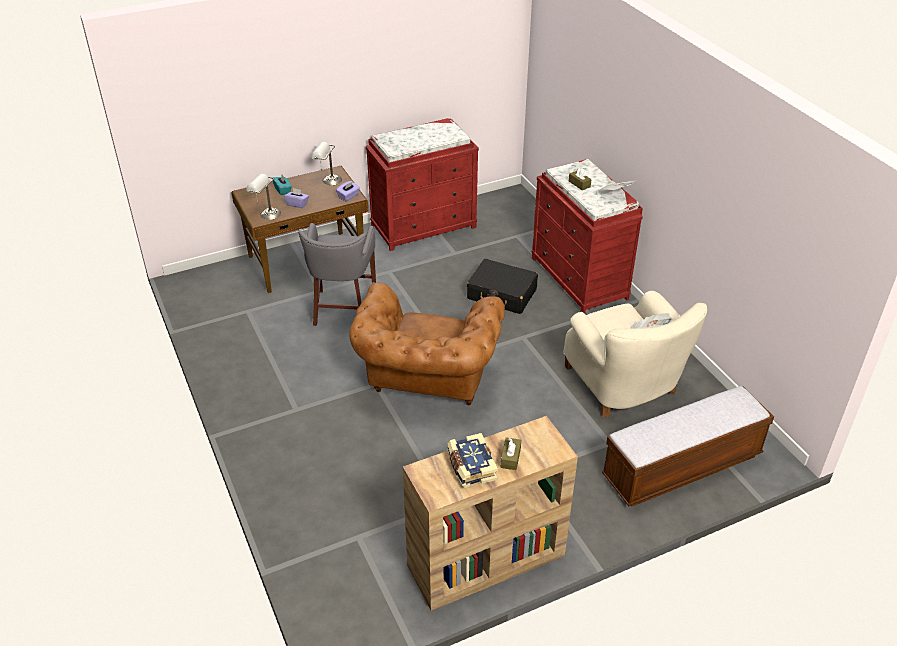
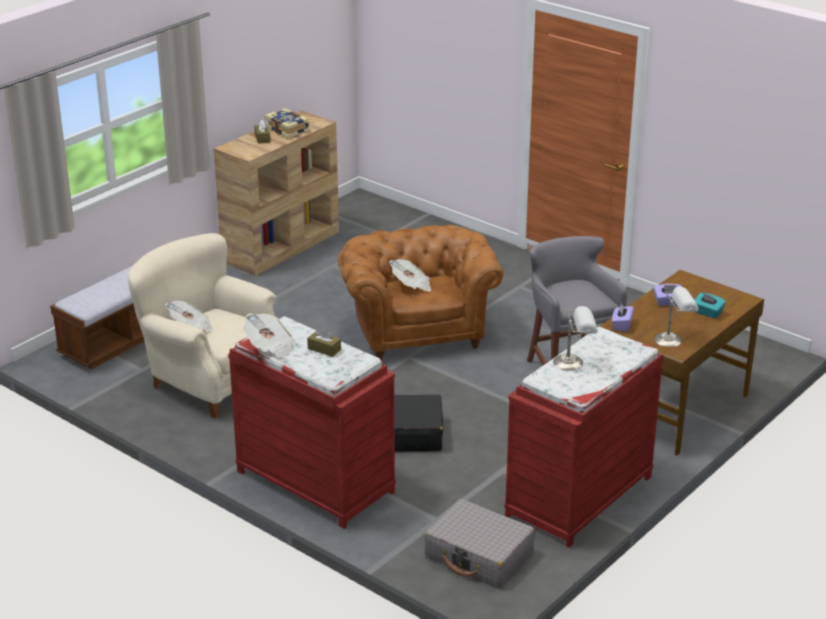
camera: 155 degrees right, 10 degrees down
(266, 213) = (688, 285): white table lamp -> white table lamp (574, 361)
(436, 335) = (411, 285): none -> newspaper
(507, 212) = (479, 555): none -> grey suitcase

